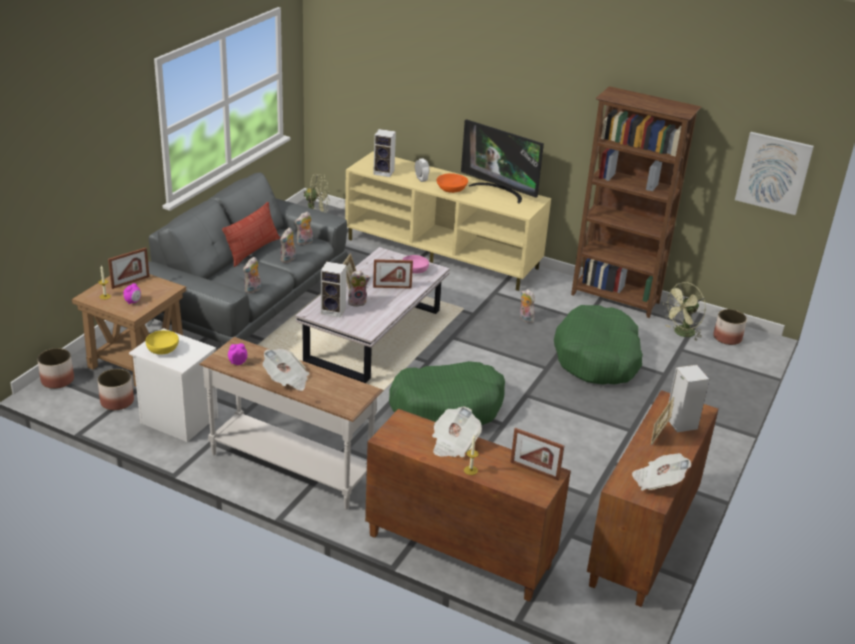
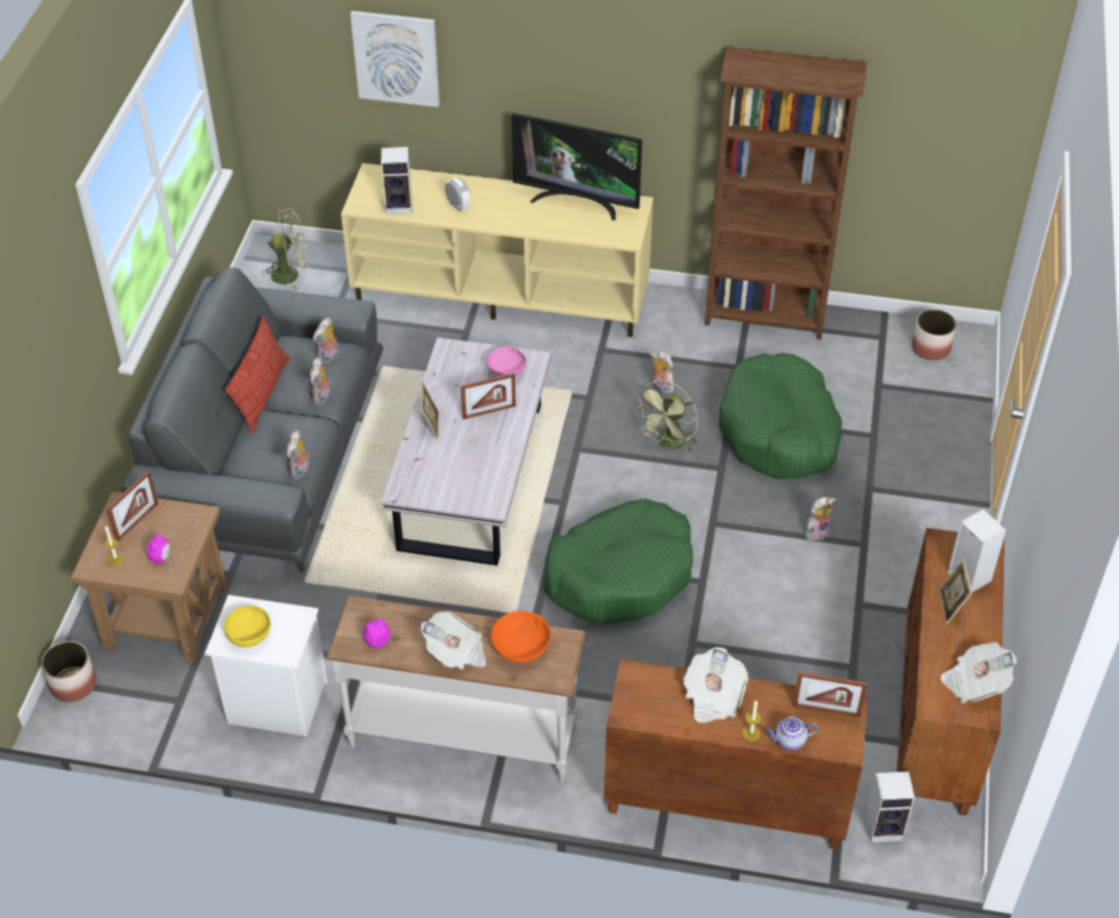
camera: 15 degrees left, 15 degrees up
(117, 401) = (176, 696): planter -> none
(334, 310) = (430, 478): speaker -> speaker (885, 827)
(357, 302) = (454, 453): plush toy -> plush toy (816, 531)
(451, 189) = (509, 216): orange bowl -> orange bowl (521, 645)
(497, 481) = (789, 741): none -> teapot
(681, 334) = (871, 357): green fan -> green fan (668, 444)
(773, 172) = (974, 133): picture -> picture (396, 58)

